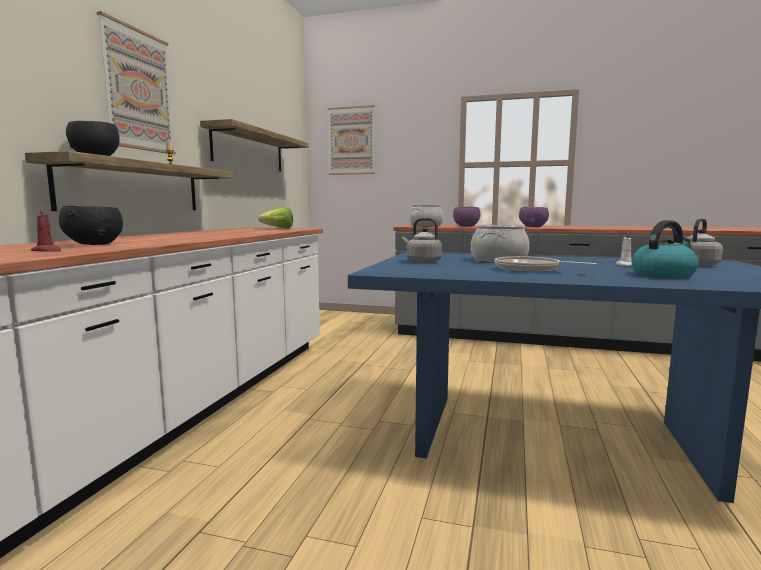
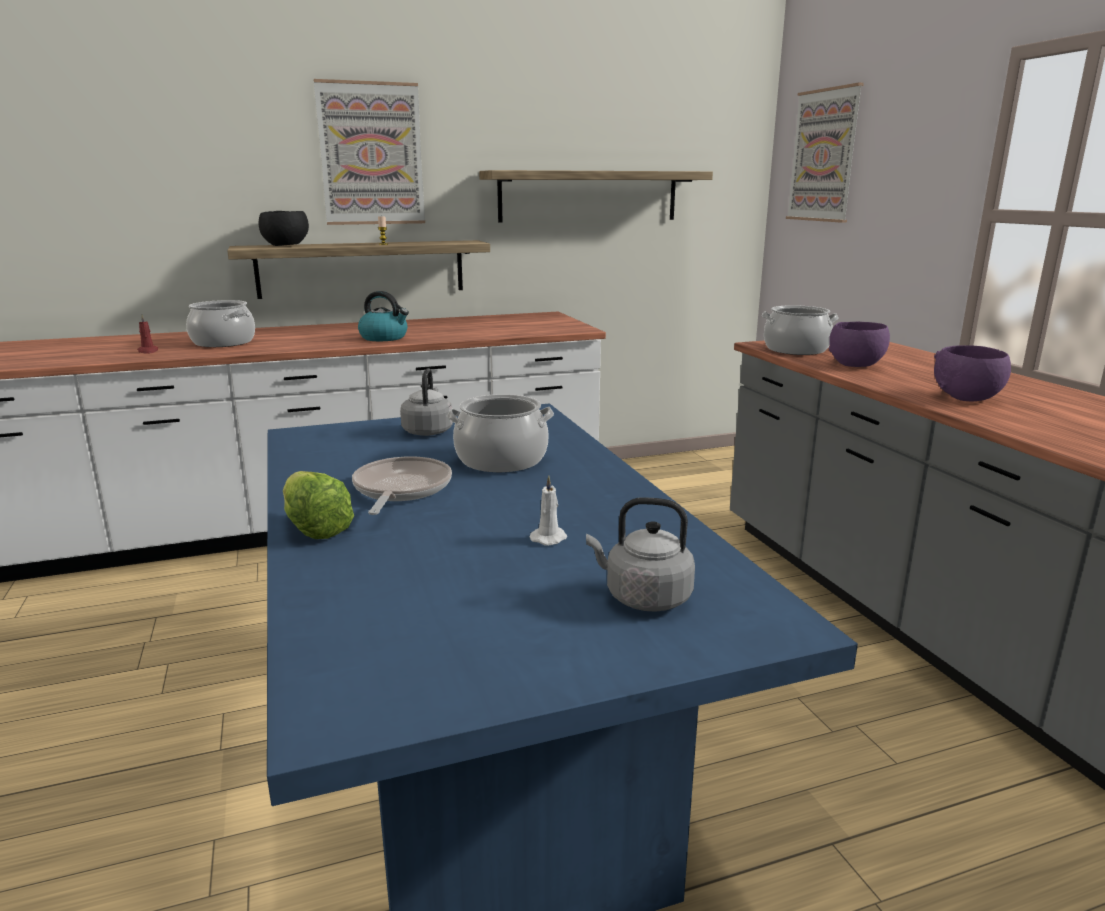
camera: 55 degrees right, 10 degrees up
(95, 244) = (224, 342): black bowl -> cooking pot
(275, 228) = (548, 324): lettuce -> lettuce (314, 525)
(663, 275) = (422, 573): kettle -> kettle (384, 338)

